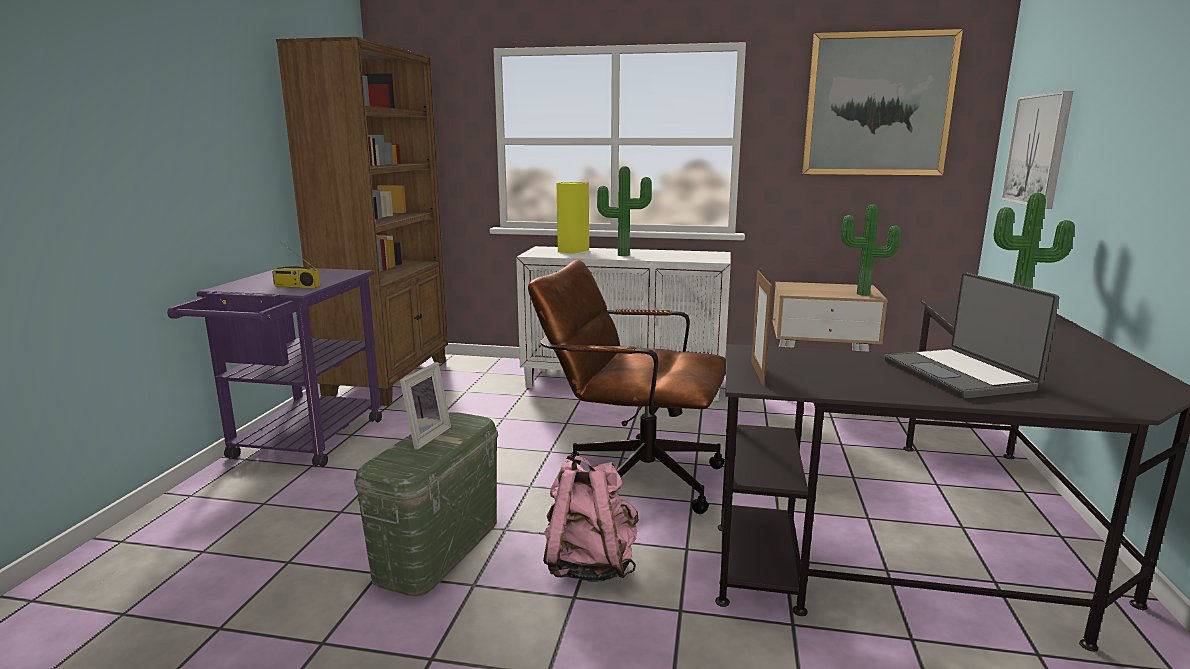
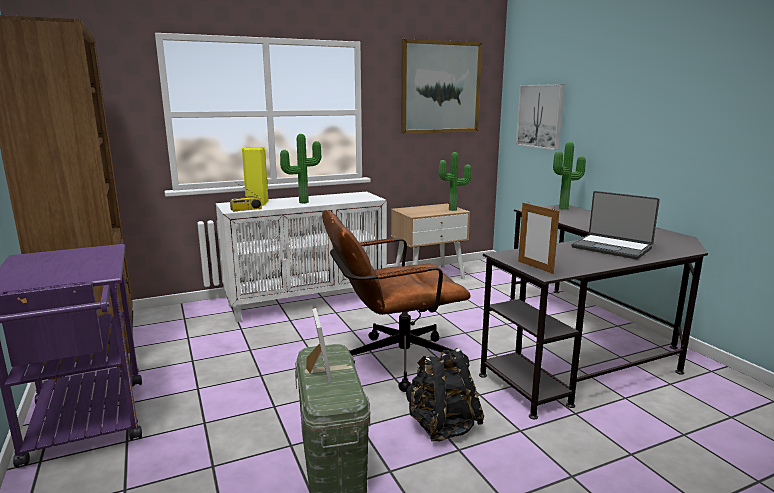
camera: 35 degrees left, 0 degrees up
(296, 286) = (86, 270): radio -> radio (246, 209)
(589, 565) = (442, 426): pink backpack -> black backpack

